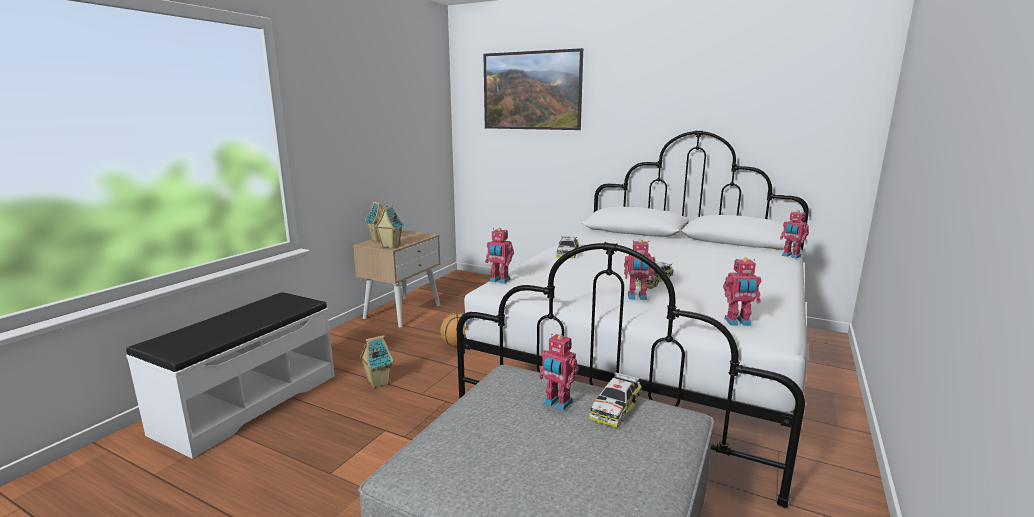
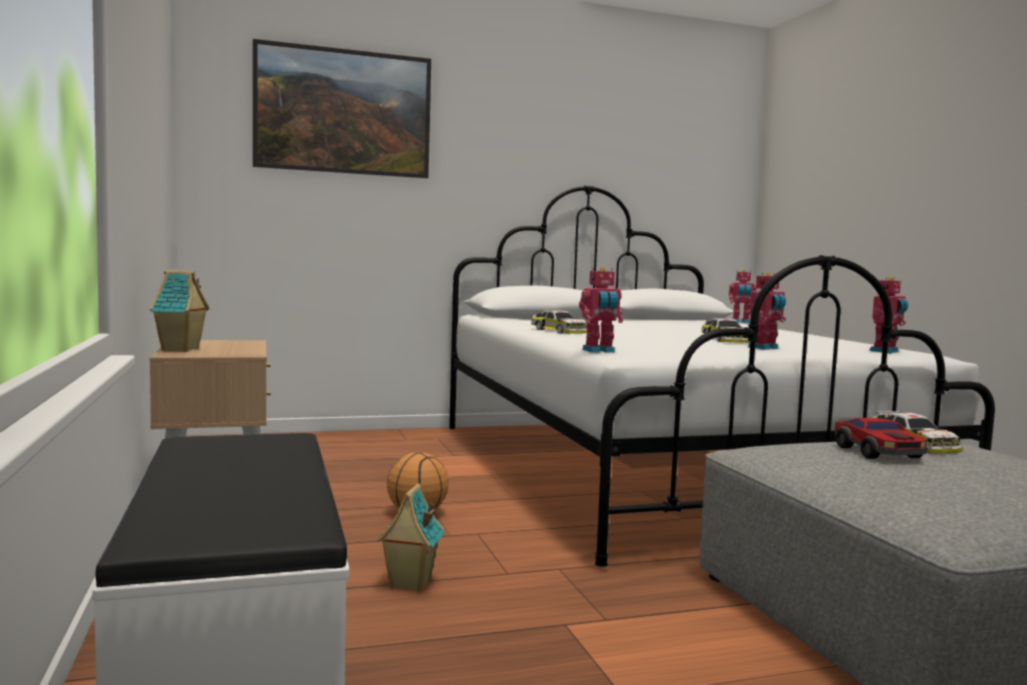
camera: 45 degrees left, 10 degrees down
(390, 246) = (237, 353): toy house -> none
(557, 403) = (877, 452): toy robot -> toy car

